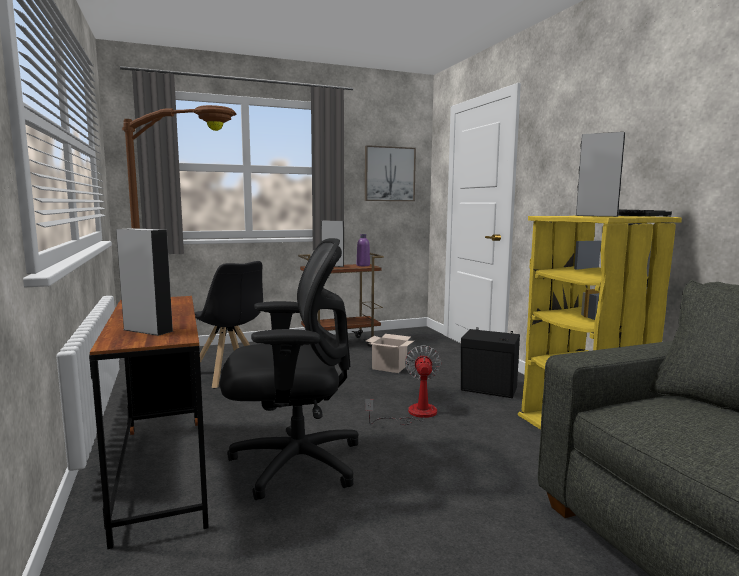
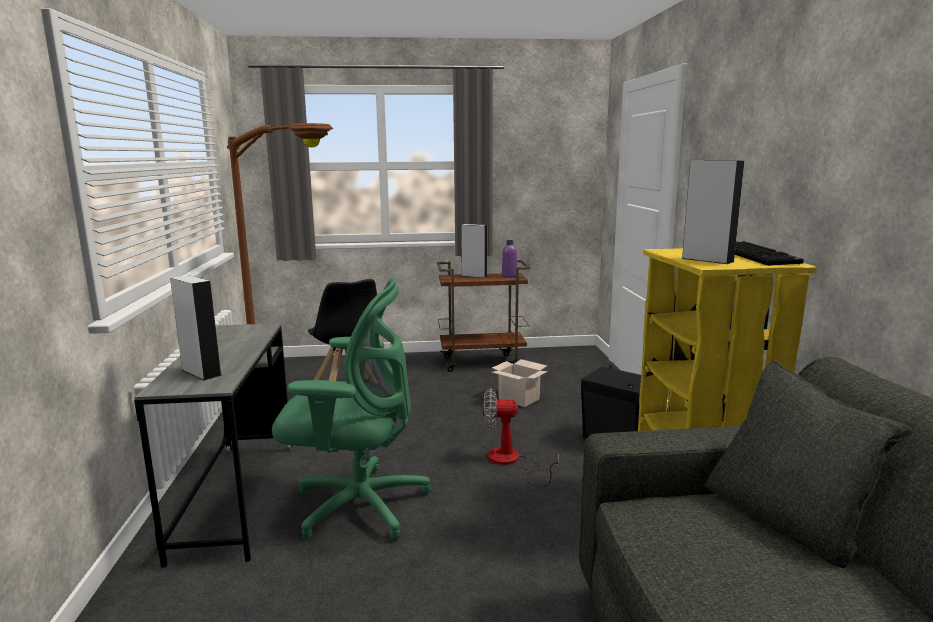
camera: 15 degrees right, 5 degrees up
(162, 472) = (237, 498): brown desk -> grey desk
(288, 466) = (351, 506): black office chair -> green office chair
(389, 174) = (551, 165): picture -> none
(413, 414) = (511, 462): fan -> fan turned 105 degrees counterclockwise

